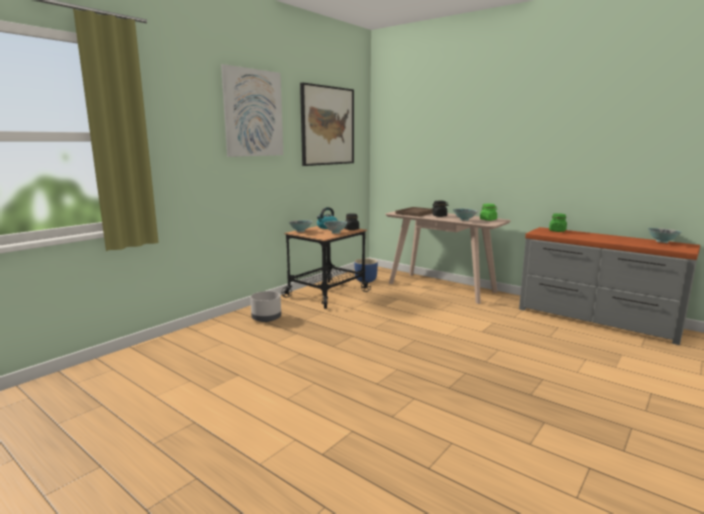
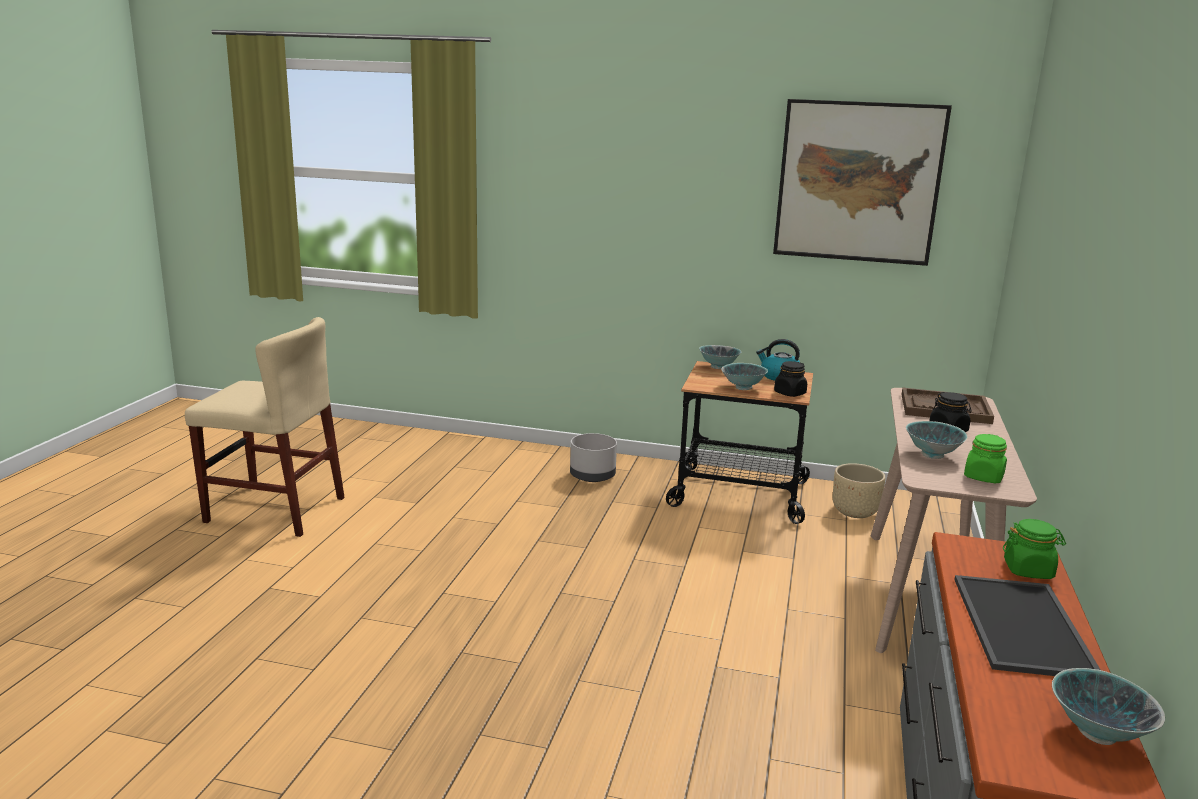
camera: 65 degrees right, 5 degrees up
(175, 440) = (275, 510): none -> beige chair
(253, 113) = (671, 155): picture -> none
(365, 280) = (855, 512): blue planter -> beige planter
(599, 237) = (1025, 627): none -> tray

